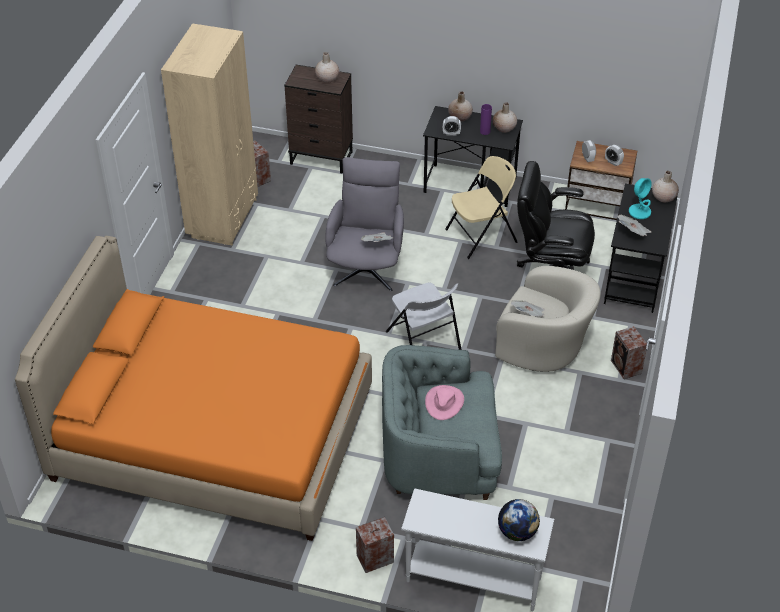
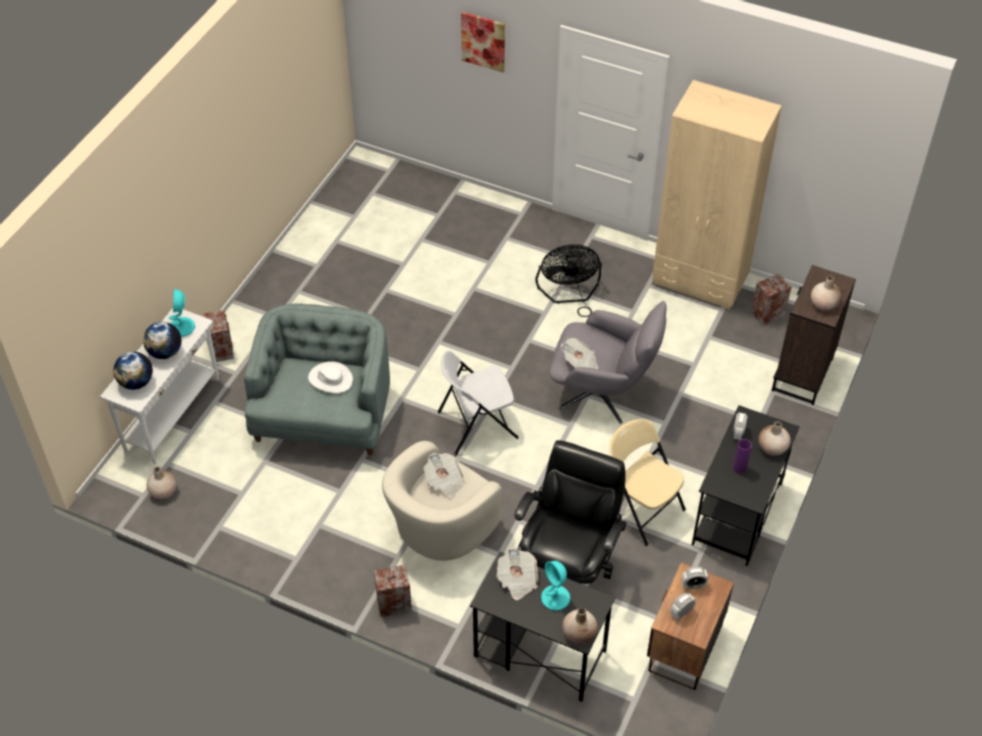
camera: 100 degrees right, 5 degrees up
(68, 233) = (483, 41): none -> picture
(213, 435) = (395, 256): orange bed -> none
(252, 297) = (571, 295): none -> black fan
(431, 512) = (182, 327): none -> turquoise table lamp
(444, 402) = (330, 379): pink hat -> white hat
(469, 518) = (165, 352): none -> globe
(481, 236) = (640, 507): beige chair -> beige chair turned 150 degrees clockwise
(504, 128) = (745, 489): beige vase -> beige vase (163, 491)

